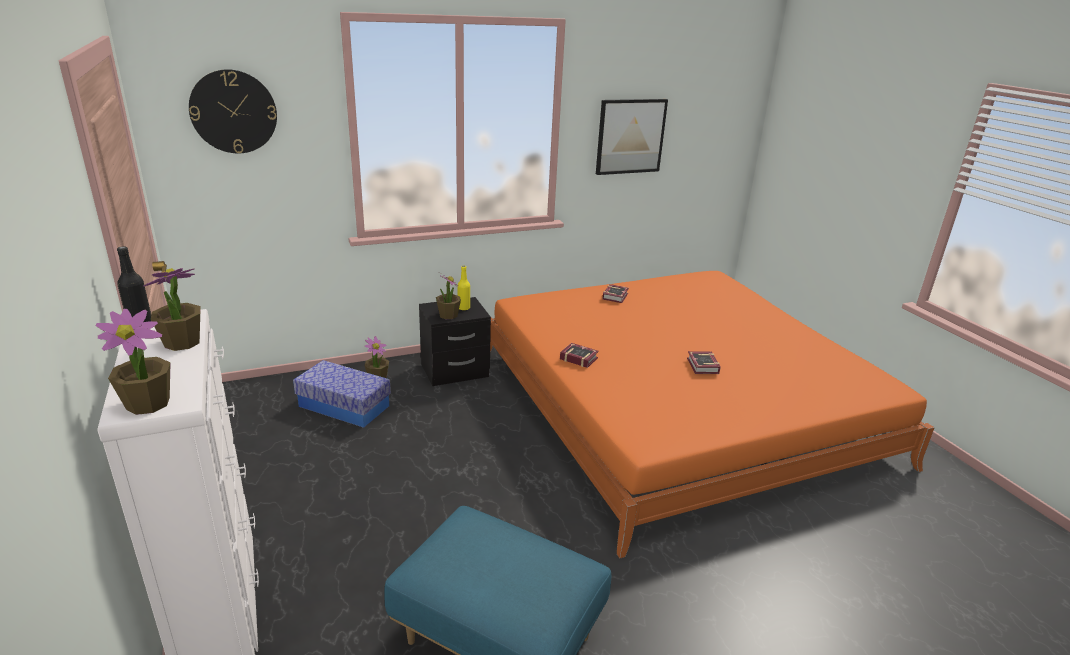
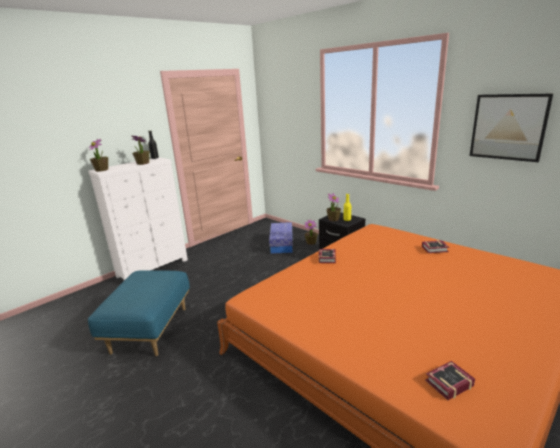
camera: 70 degrees right, 5 degrees down
(233, 112) = (282, 100): wall clock -> none
(702, 367) = (370, 300): book -> book (447, 383)

